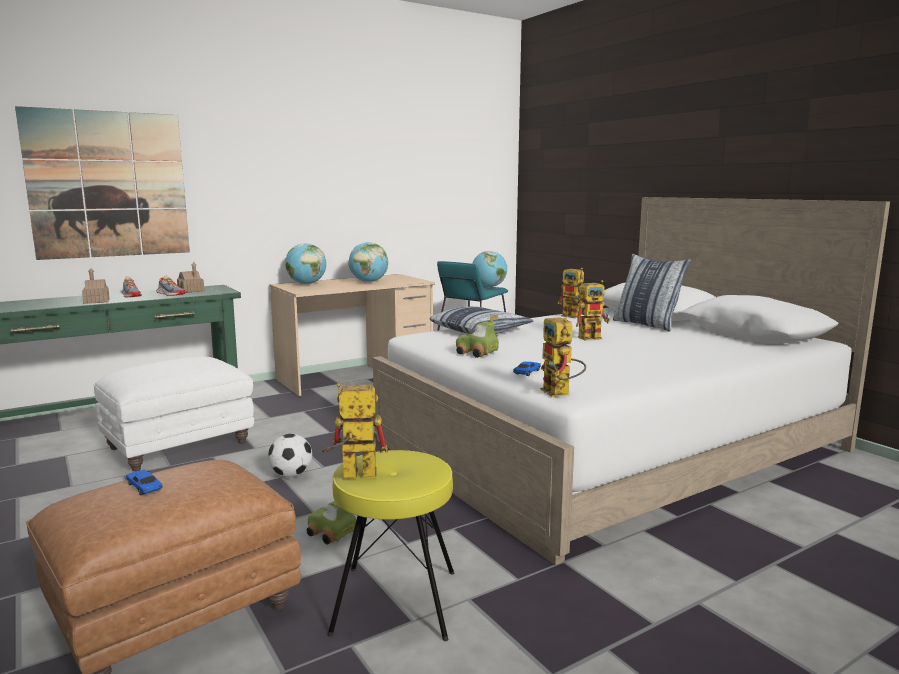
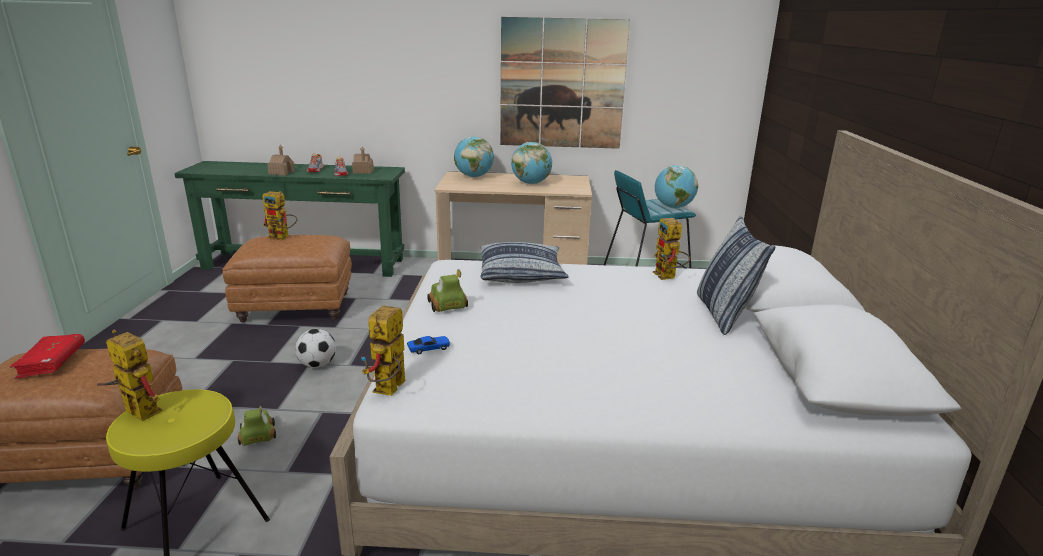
camera: 35 degrees right, 10 degrees up
(109, 185) = (312, 71): picture -> picture (562, 84)
(144, 487) = (52, 362): toy car -> red book
(180, 445) = (297, 307): white ottoman -> brown ottoman
(593, 337) = (611, 316): toy robot -> toy robot (283, 237)

